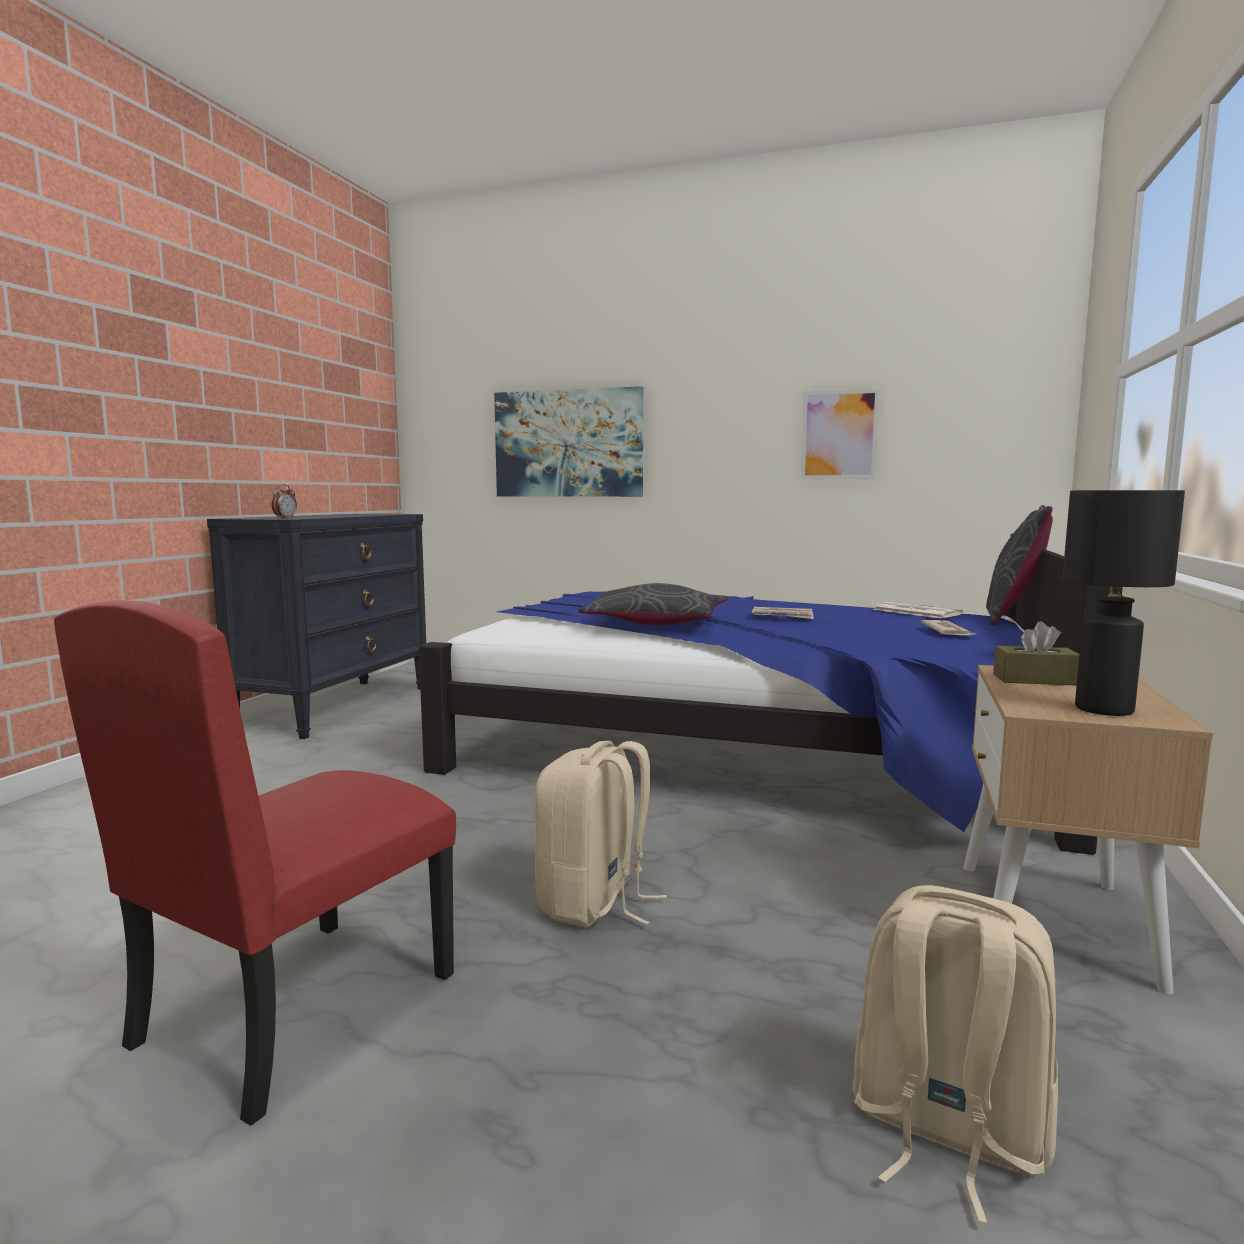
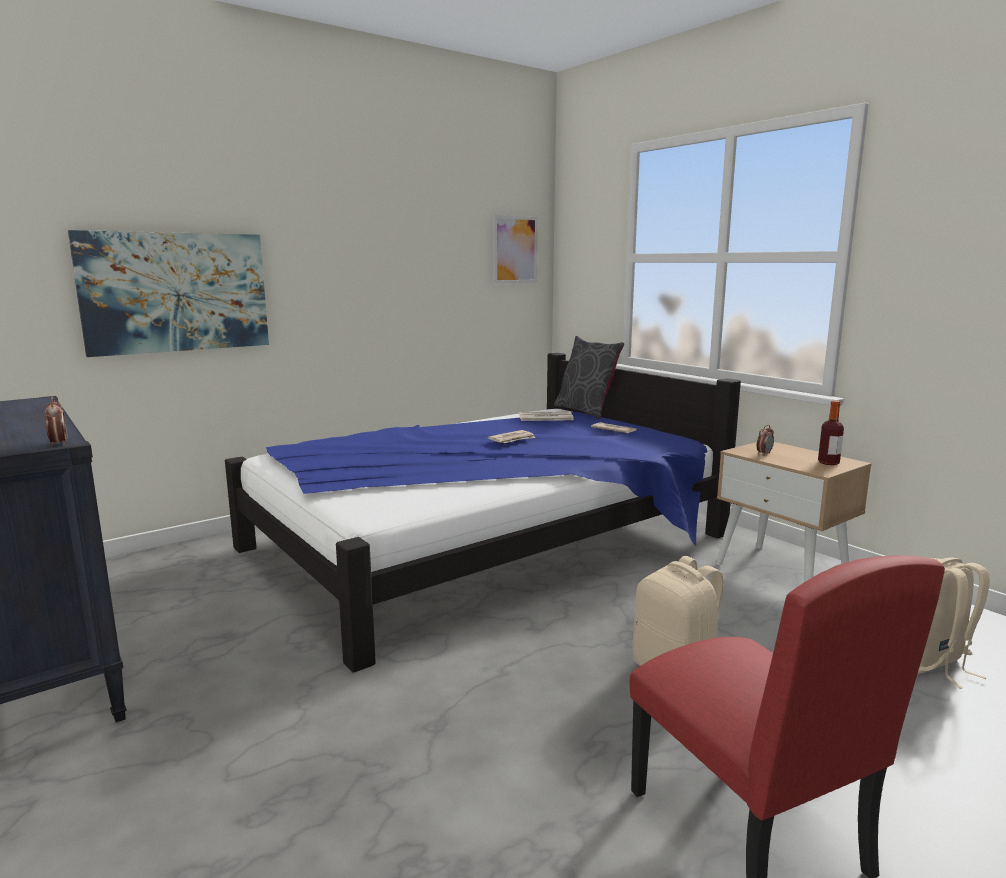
camera: 55 degrees left, 5 degrees up
(657, 623) = (469, 467): grey pillow -> none
(839, 435) = (426, 284): picture -> picture (515, 249)
(1034, 680) = (764, 454): brown tissue box -> alarm clock
(1105, 710) = (828, 463): black table lamp -> bottle

